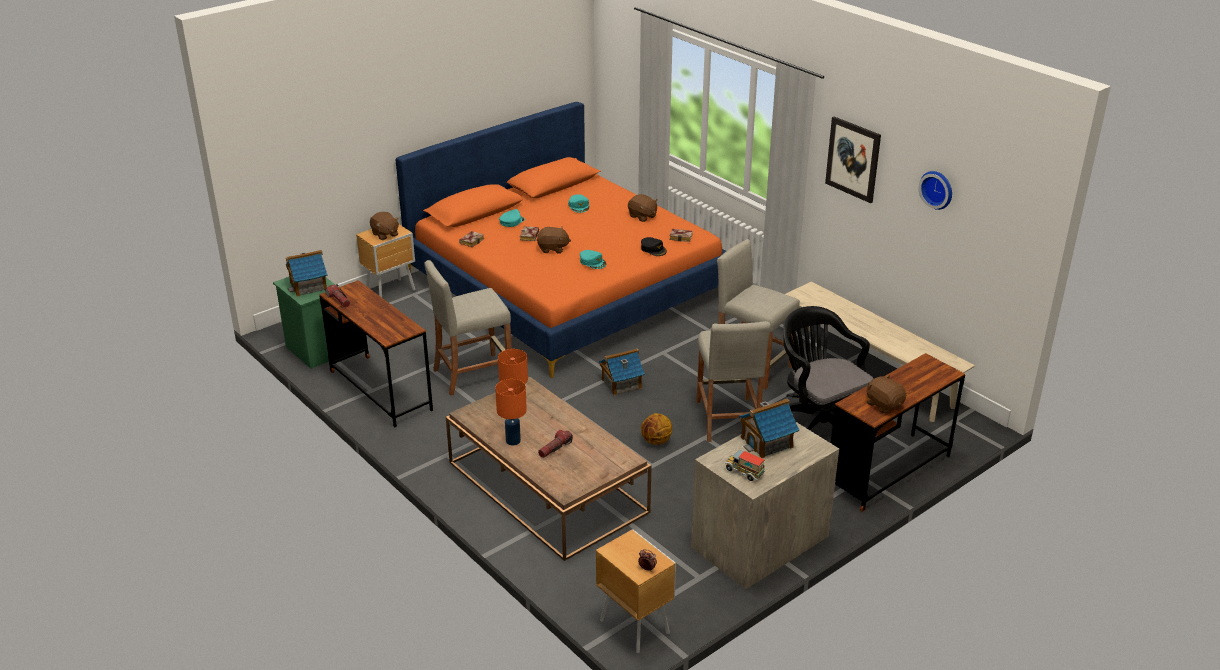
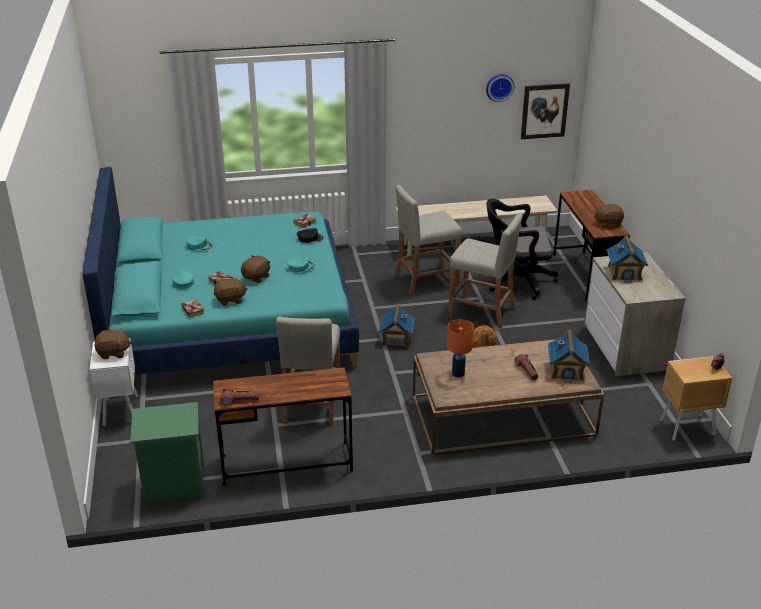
camera: 60 degrees left, 0 degrees up
(309, 286) = (167, 420): toy house -> toy house (566, 370)
(392, 291) = (121, 410): brown nightstand -> white nightstand
(513, 441) = (502, 387): orange table lamp -> none
(566, 286) = (229, 317): orange bed -> turquoise bed
(642, 216) = (252, 227): brown plush toy -> brown plush toy (230, 300)
(744, 472) = (654, 291): toy truck -> none
(853, 159) = (421, 95): picture -> picture (544, 111)

